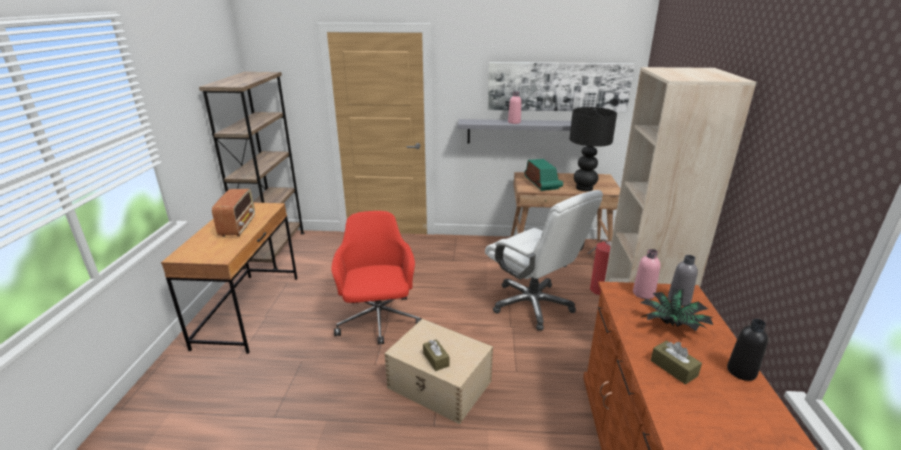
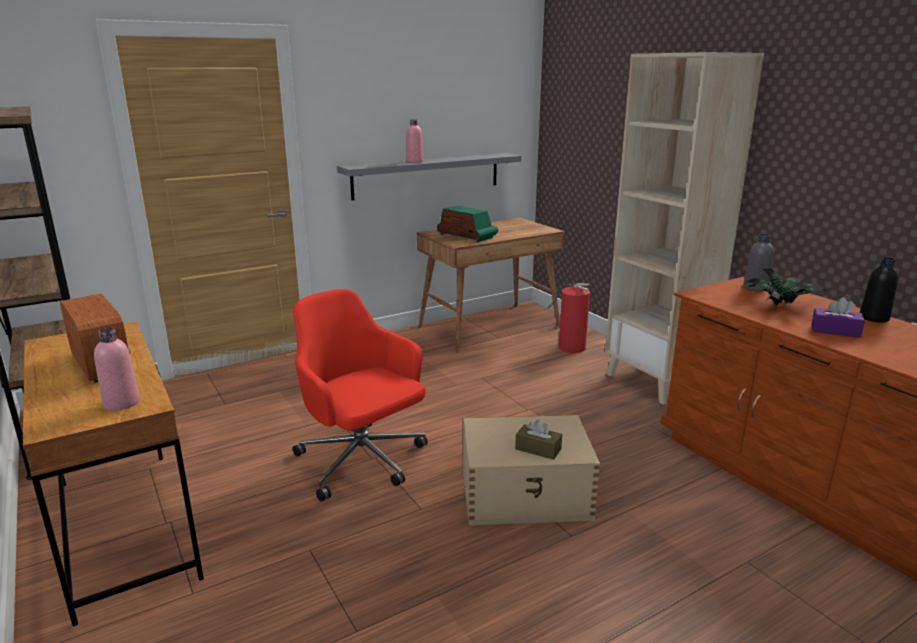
camera: 35 degrees left, 5 degrees down
(533, 305) = (525, 382): white office chair -> none
(558, 86) = (454, 112): picture -> none
(584, 188) = (517, 232): black table lamp -> none
(643, 293) = (724, 291): pink bottle -> pink bottle (121, 403)
(673, 368) = (835, 331): brown tissue box -> purple tissue box

